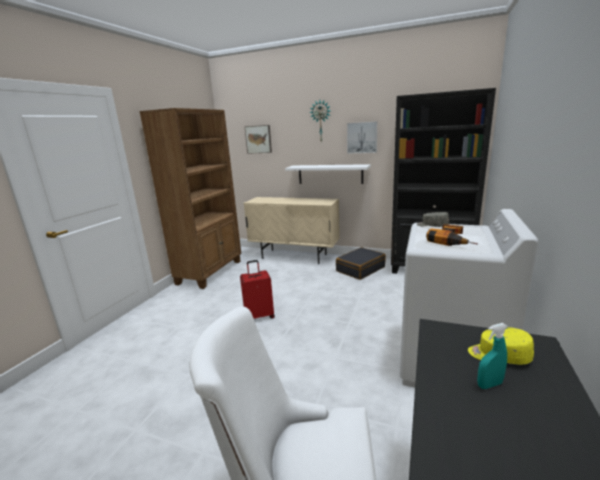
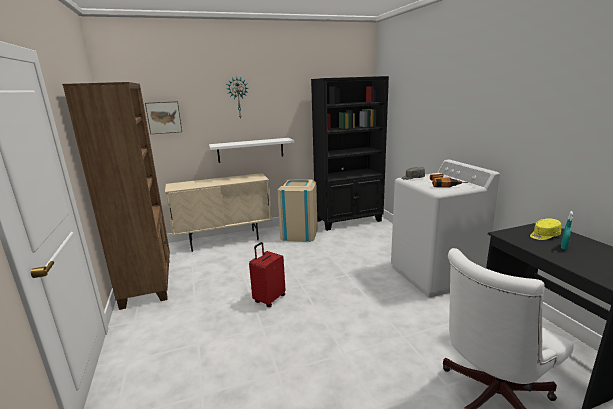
camera: 40 degrees left, 0 degrees up
(360, 269) = (299, 234): black suitcase -> beige trash can
(362, 137) = (279, 113): picture -> none

